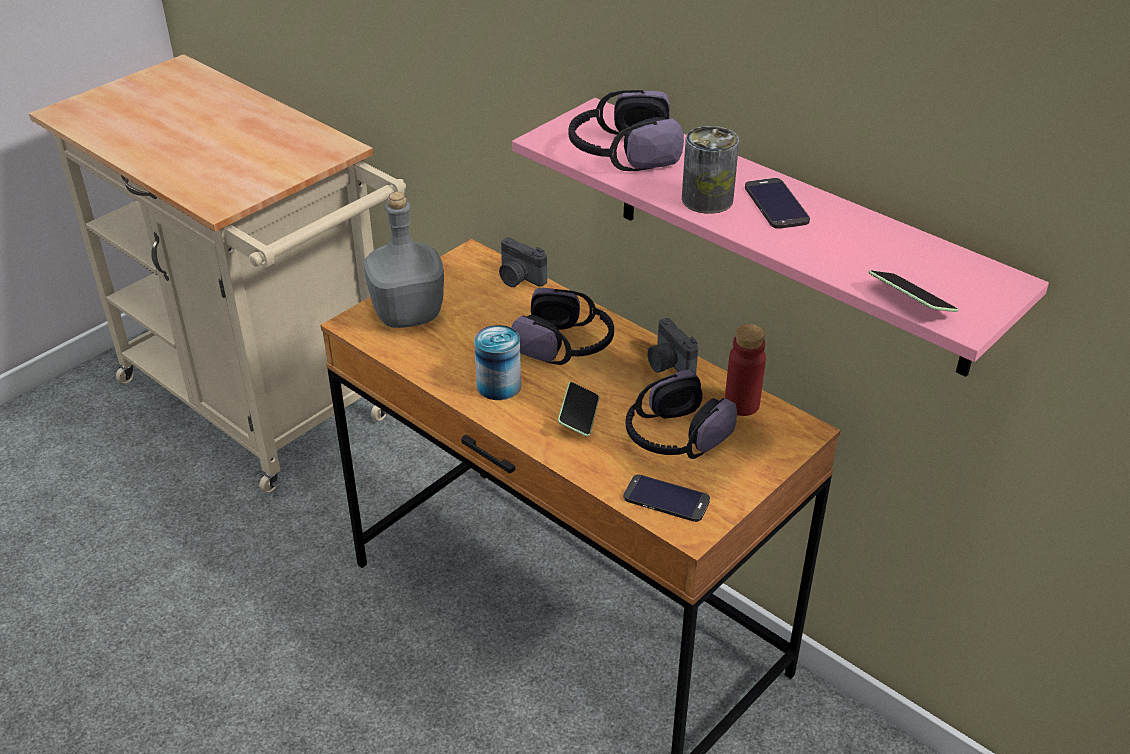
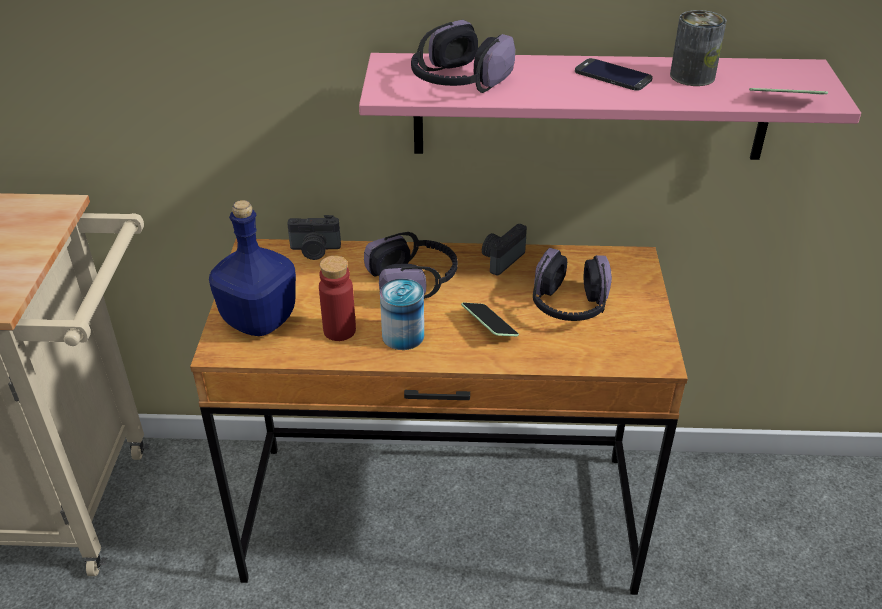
camera: 40 degrees left, 0 degrees up
(406, 315) = (258, 321): grey bottle -> blue bottle
(666, 499) = (618, 349): phone -> none
(668, 365) = (501, 259): camera -> camera turned 105 degrees clockwise
(707, 200) = (567, 90): can -> can (692, 76)
(741, 404) = (580, 261): red bottle -> red bottle (339, 330)

